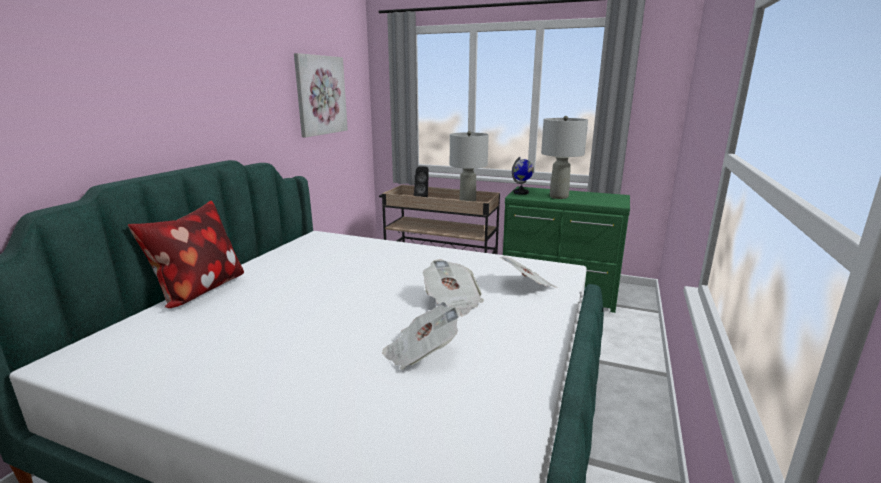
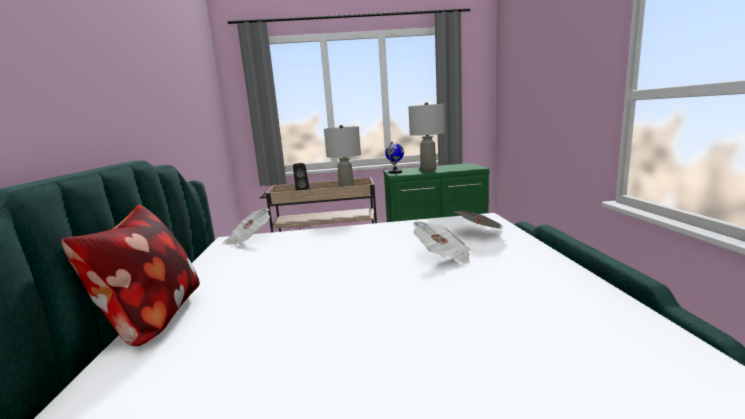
camera: 25 degrees left, 5 degrees down
(320, 95) = (191, 98): picture -> none
(421, 353) = (485, 300): newspaper -> newspaper (248, 239)

